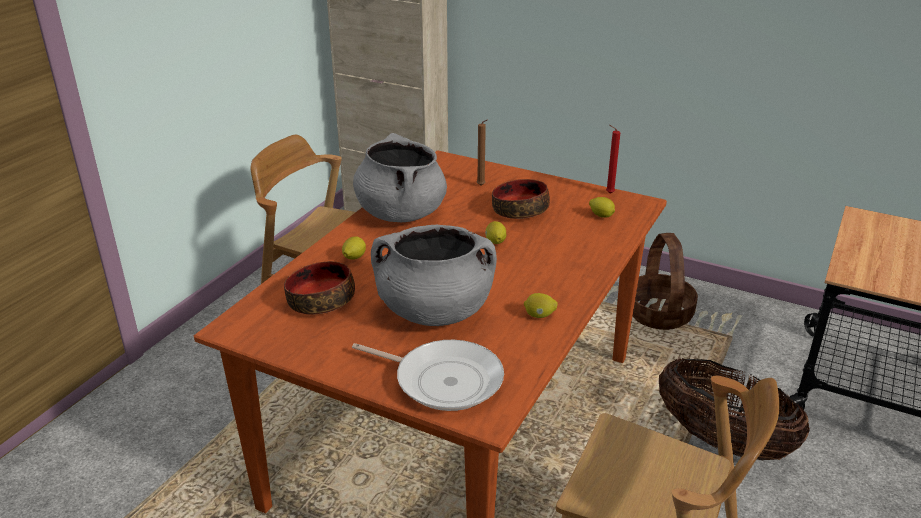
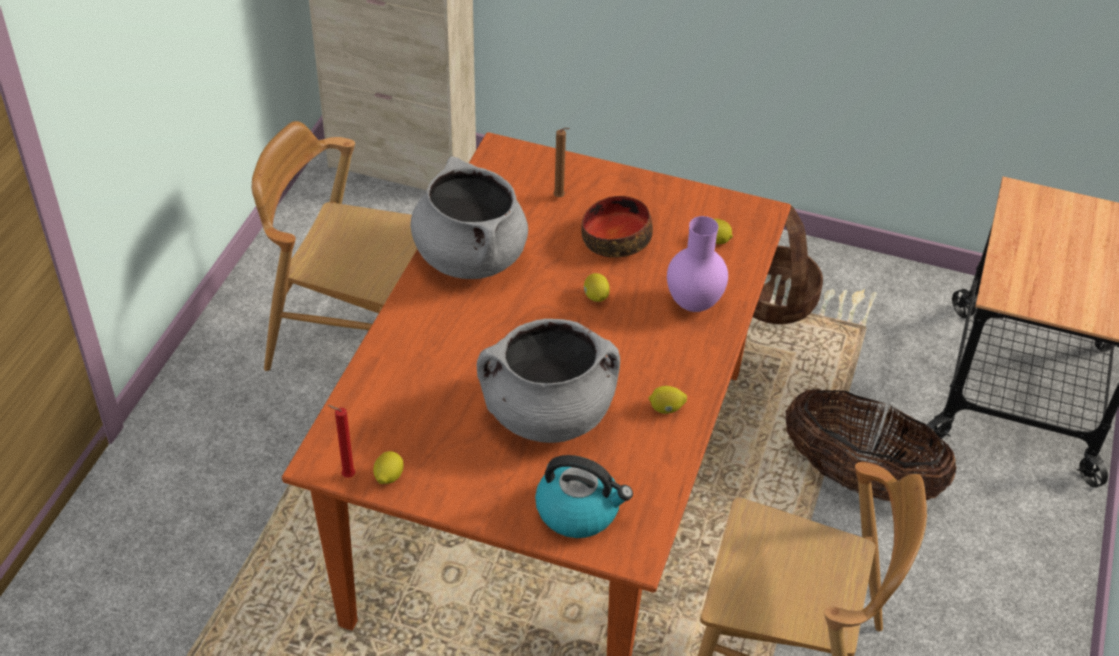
camera: 10 degrees left, 15 degrees up
(321, 300) = (413, 410): bowl -> none
(354, 258) = (432, 338): lemon -> lemon (388, 477)
(443, 380) = (579, 510): frying pan -> kettle
(575, 251) = (692, 303): none -> purple vase
(608, 193) = (719, 198): red candle -> red candle (346, 476)

